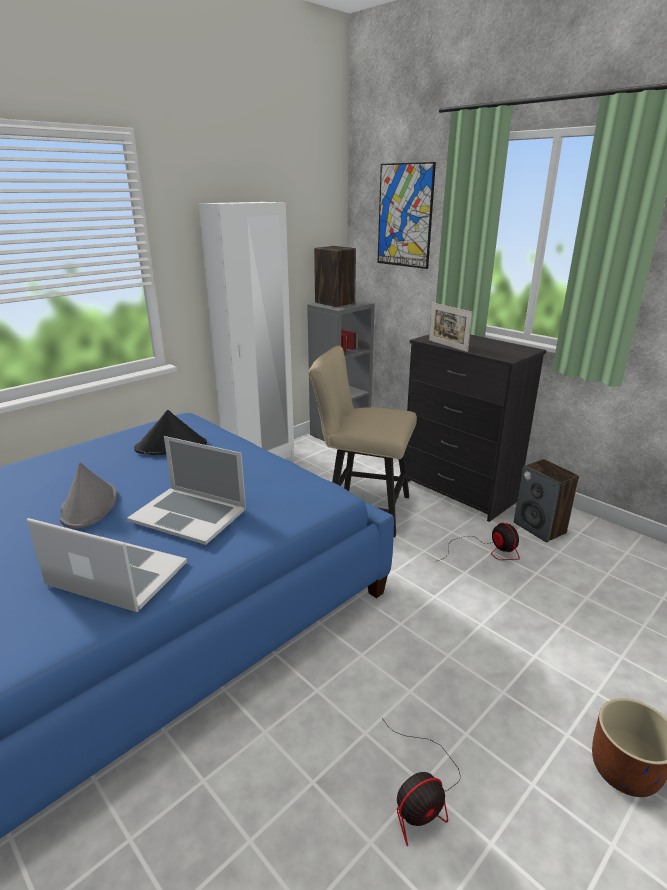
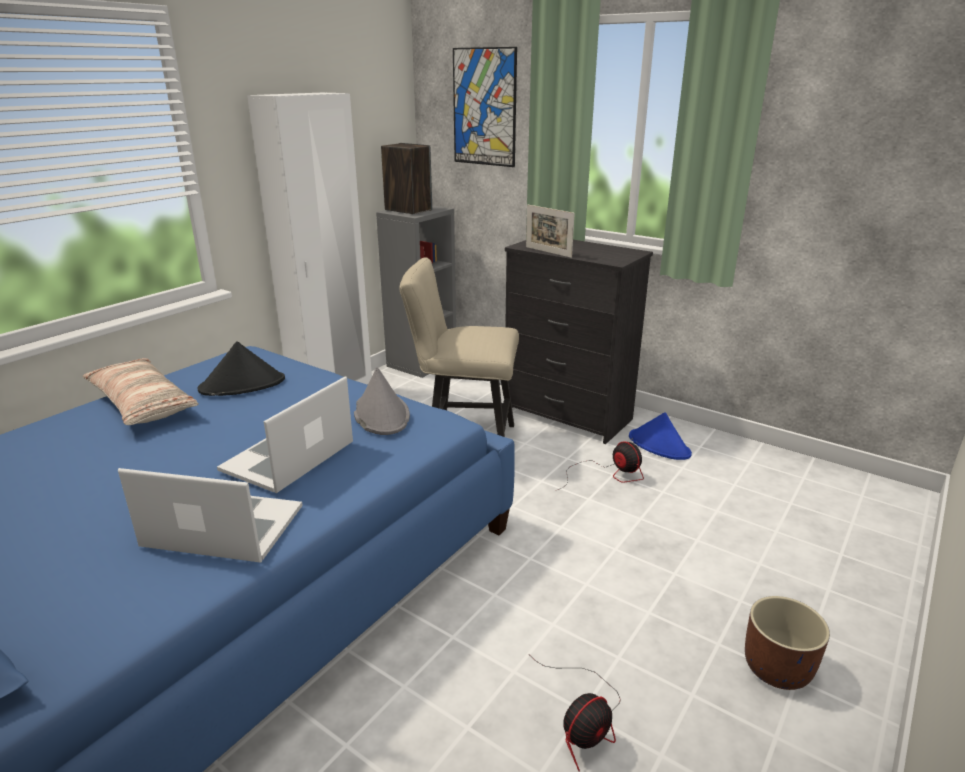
camera: 10 degrees left, 0 degrees up
(88, 457) = (141, 404): none -> pillow
(89, 506) = (163, 458): grey hat -> grey hat (381, 414)
(189, 514) = (289, 456): laptop -> laptop turned 105 degrees clockwise
(540, 528) = (659, 445): speaker -> blue hat

